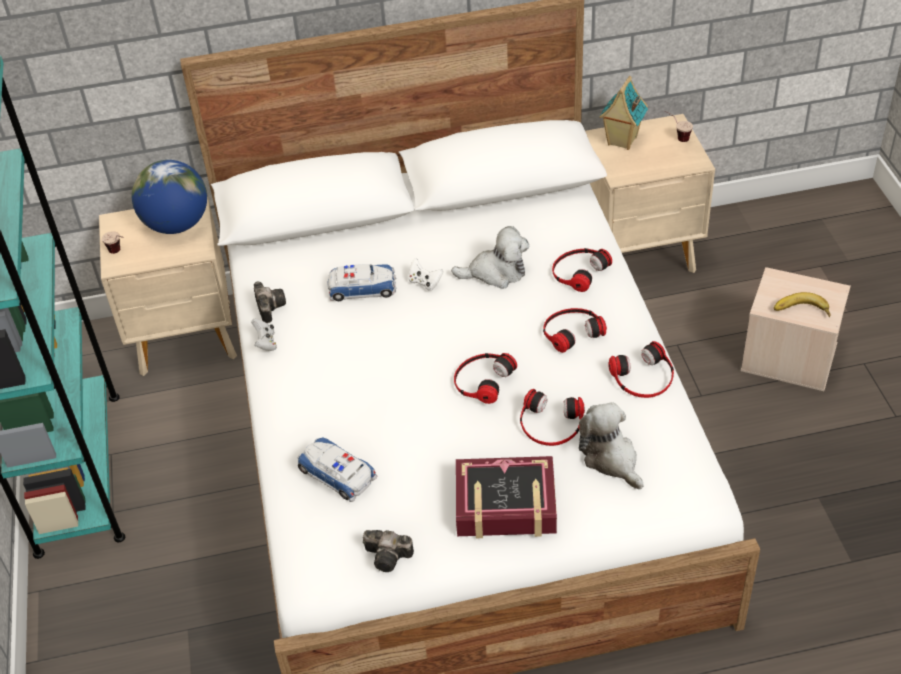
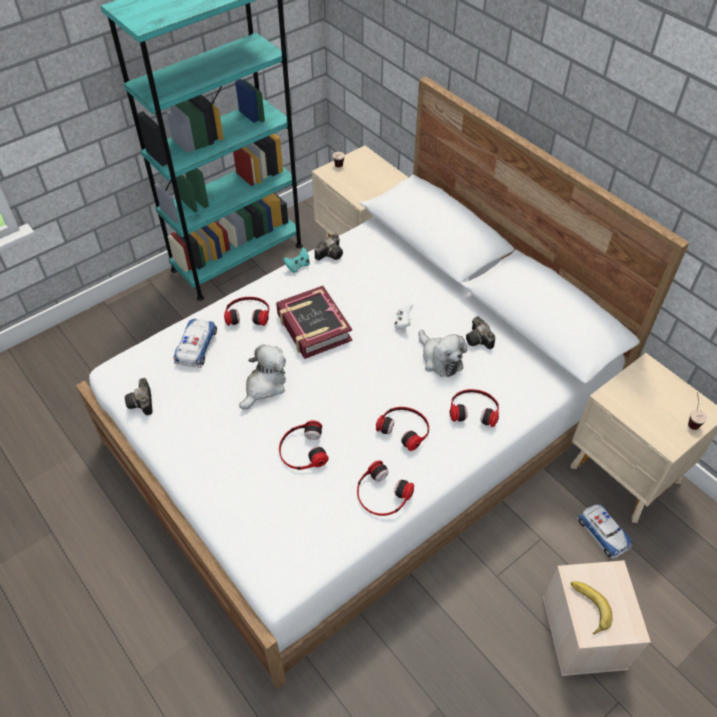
camera: 60 degrees right, 5 degrees up
(177, 225) = (378, 180): globe -> none
(266, 343) = (298, 266): white game controller -> turquoise game controller
(362, 288) = (376, 291): toy car -> toy car (603, 533)
(482, 380) = (323, 392): headphones -> headphones (248, 313)
(491, 234) = (479, 340): none -> camera
(505, 505) = (212, 451): book -> book (313, 327)
(611, 458) = (286, 501): plush toy -> plush toy (264, 386)
(621, 141) = (653, 382): toy house -> none

